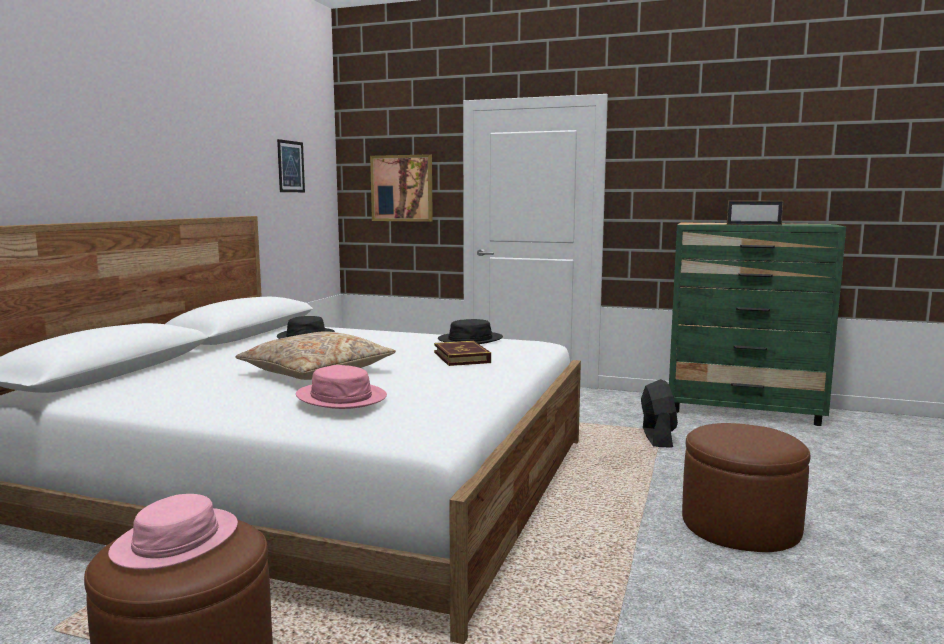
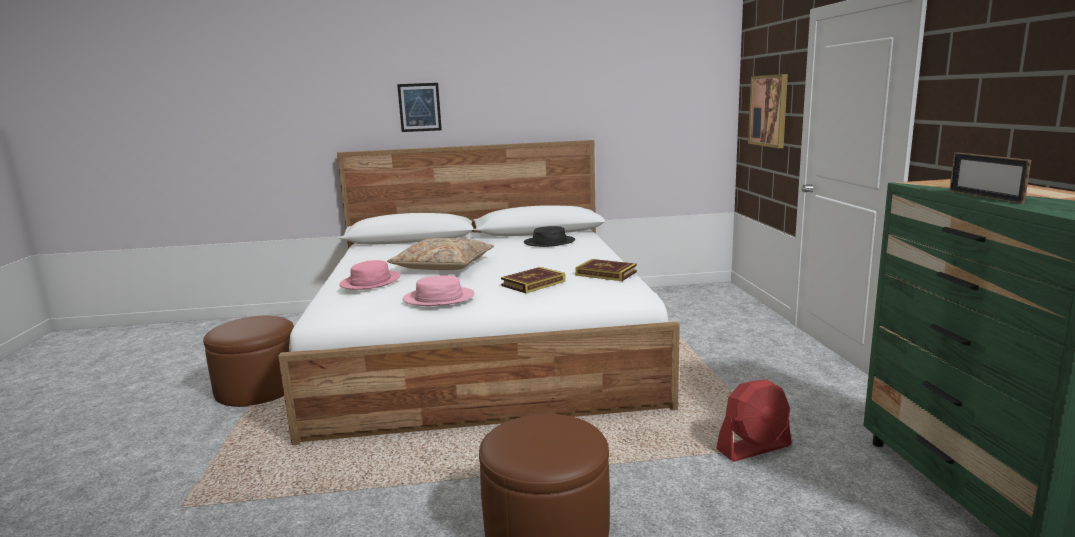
camera: 65 degrees right, 5 degrees up
(176, 540) = (251, 324): pink hat -> pink hat (439, 298)
(291, 166) = (659, 94): picture -> picture (419, 107)
(470, 339) = (606, 273): black hat -> book
(657, 437) = (754, 448): black fan -> red fan

